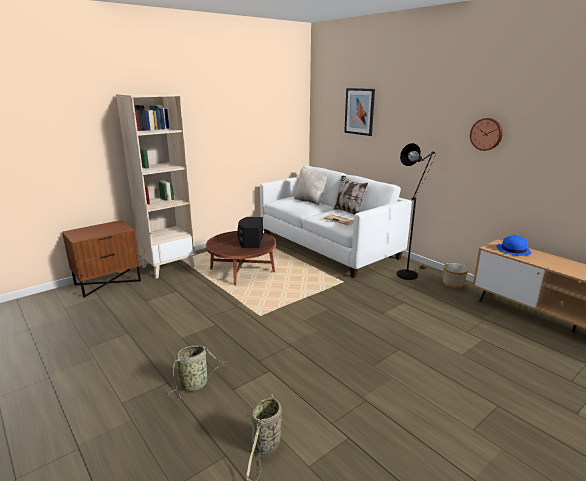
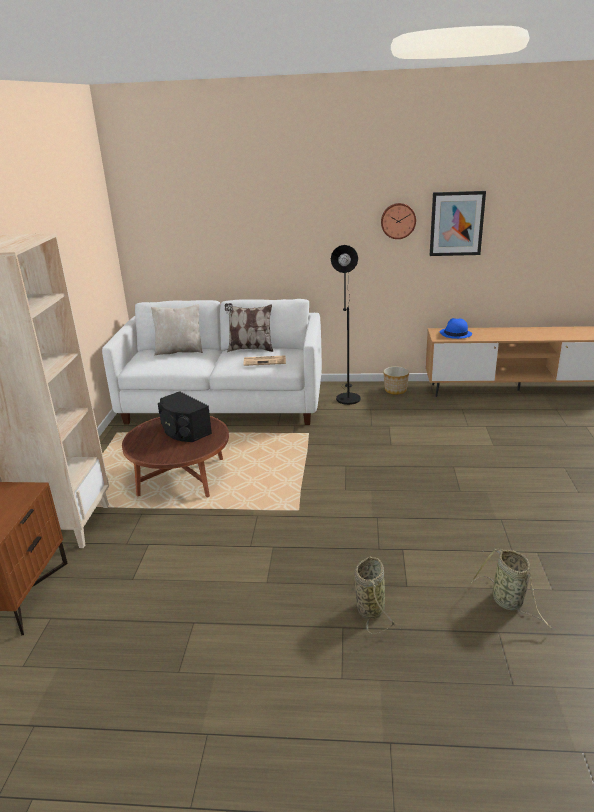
camera: 45 degrees left, 5 degrees up
(359, 111) = (213, 212): picture -> picture (456, 223)

